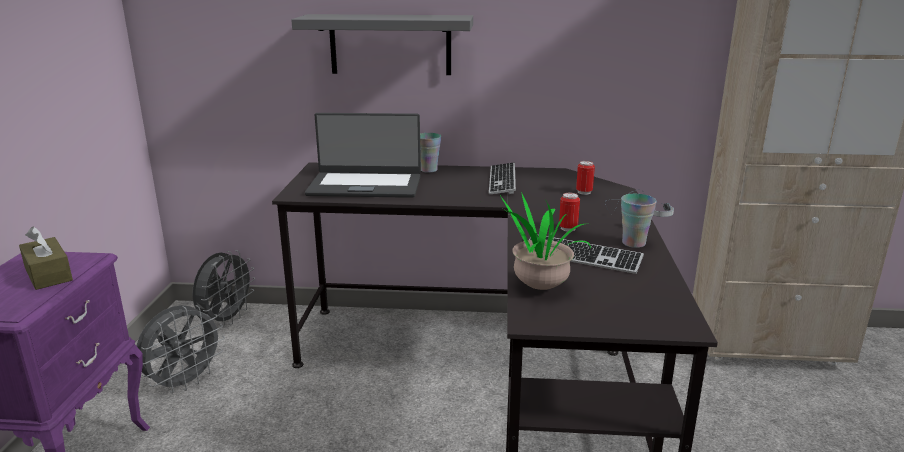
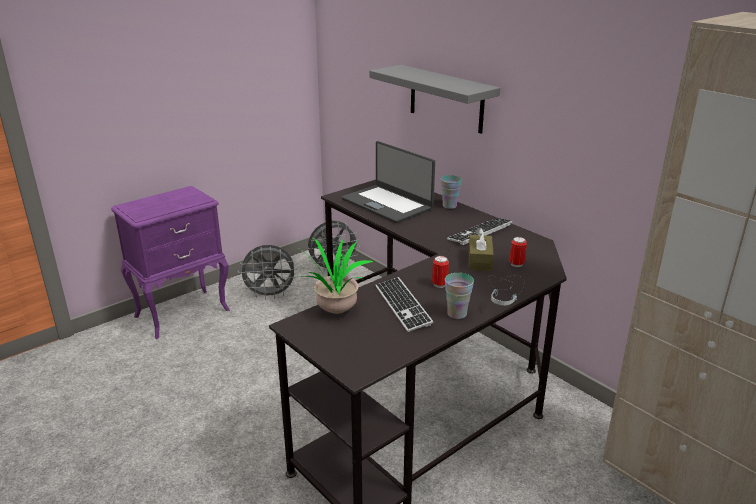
camera: 45 degrees right, 5 degrees up
(48, 274) = (177, 202): brown tissue box -> brown tissue box (480, 260)

